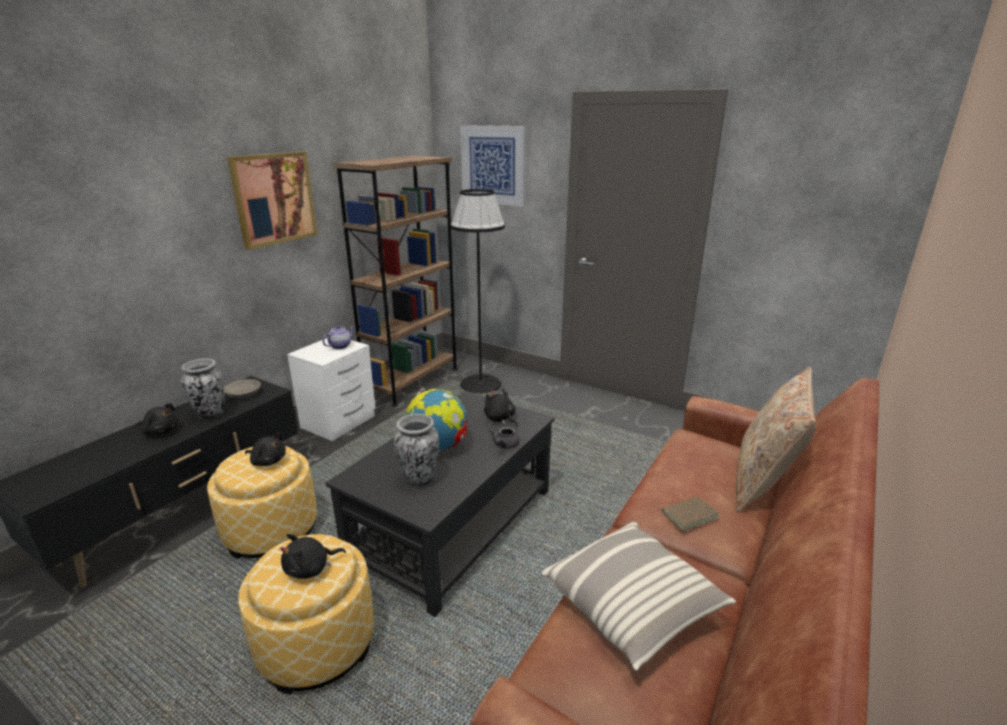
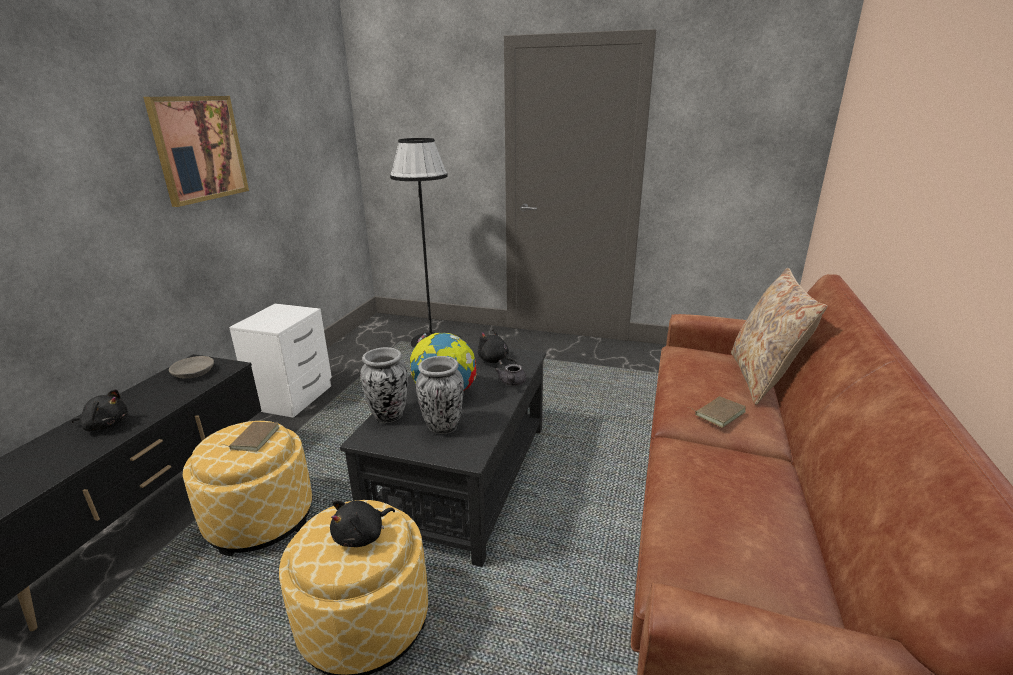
camera: 15 degrees left, 0 degrees up
(210, 415) = (163, 399): vase -> vase (389, 416)
(268, 461) = (254, 438): black plush toy -> brown book
(340, 346) = (289, 313): teapot -> none
(412, 381) = (357, 348): brown bookcase -> none
(493, 165) = (422, 115): picture -> none
(633, 605) = (718, 498): pillow -> none

